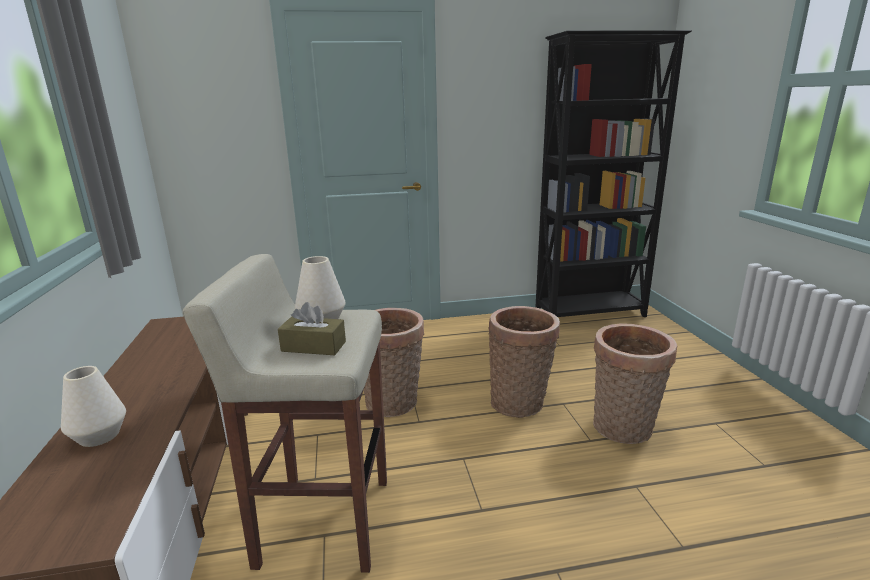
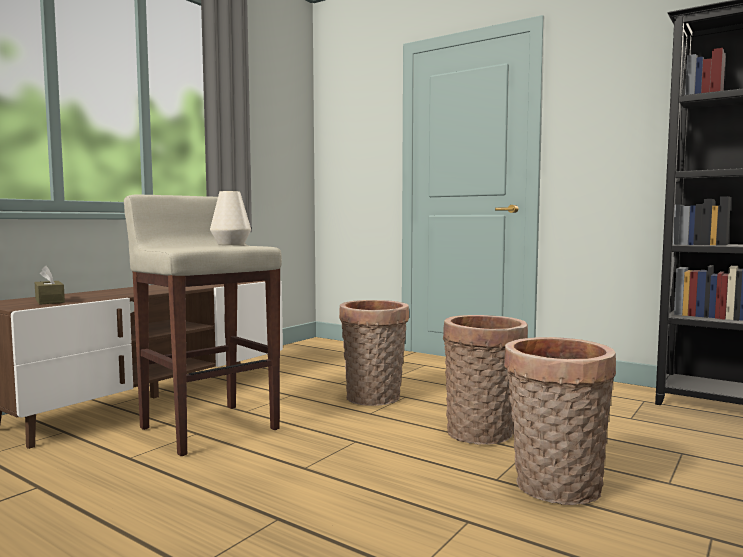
camera: 45 degrees right, 15 degrees down
(99, 436) = (103, 293): white vase -> none
(313, 346) = (190, 246): brown tissue box -> brown tissue box (49, 301)

